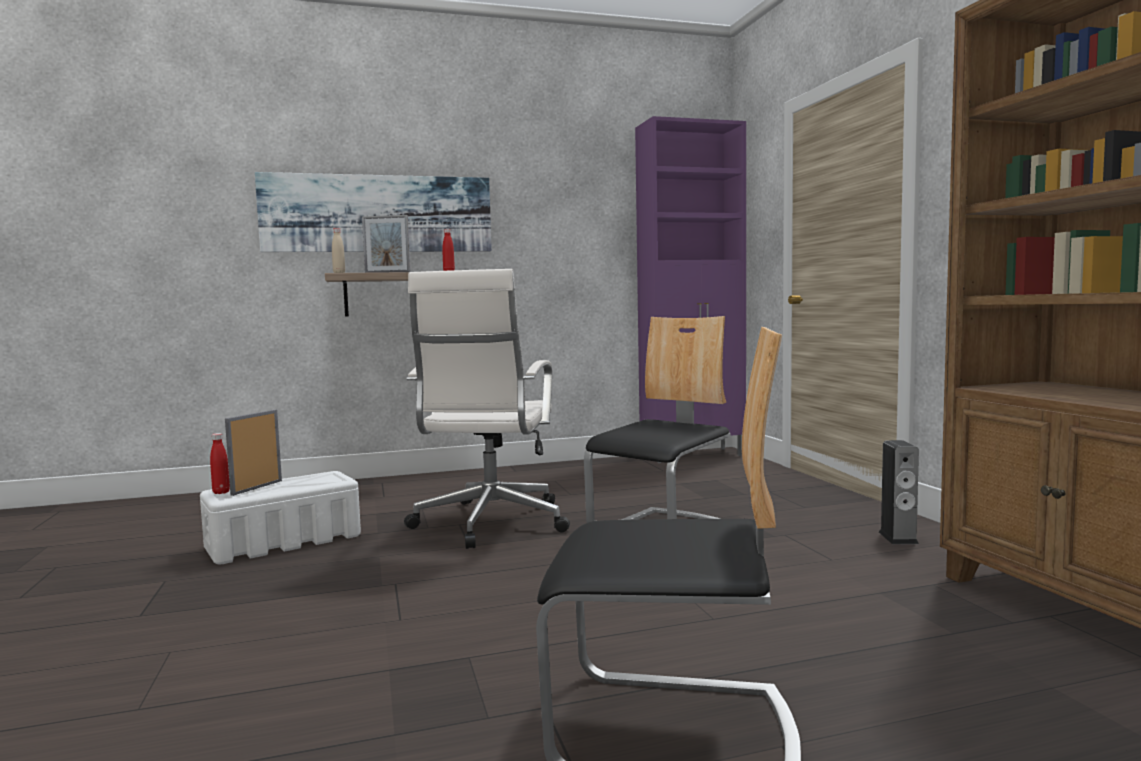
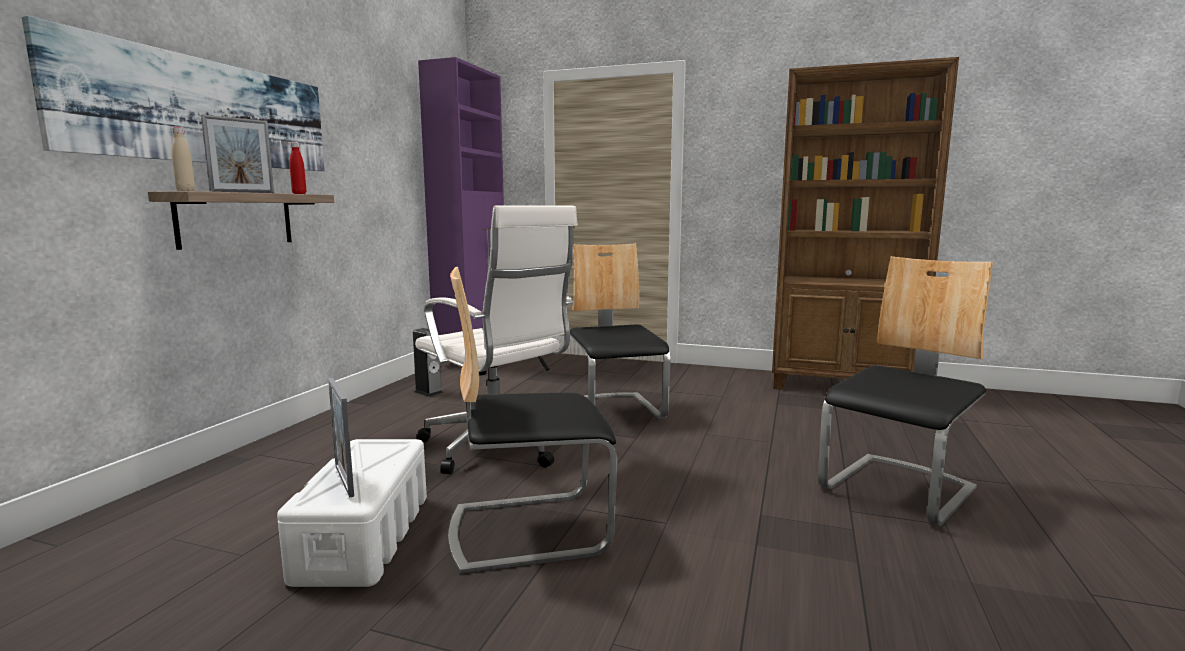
camera: 55 degrees left, 5 degrees up
(221, 492) = (322, 500): red bottle -> none
(338, 577) = (528, 528): none -> chair
(898, 537) = (711, 377): speaker -> speaker (428, 392)

